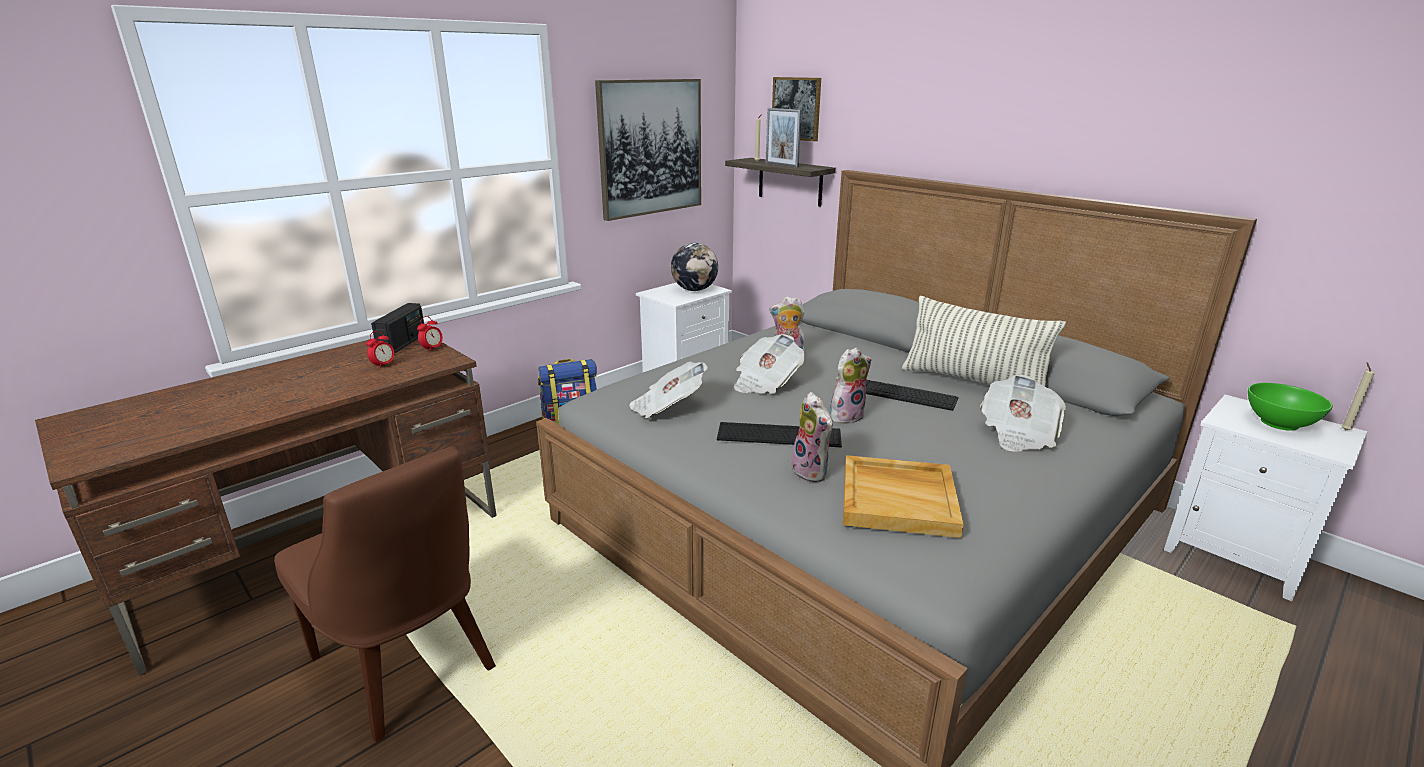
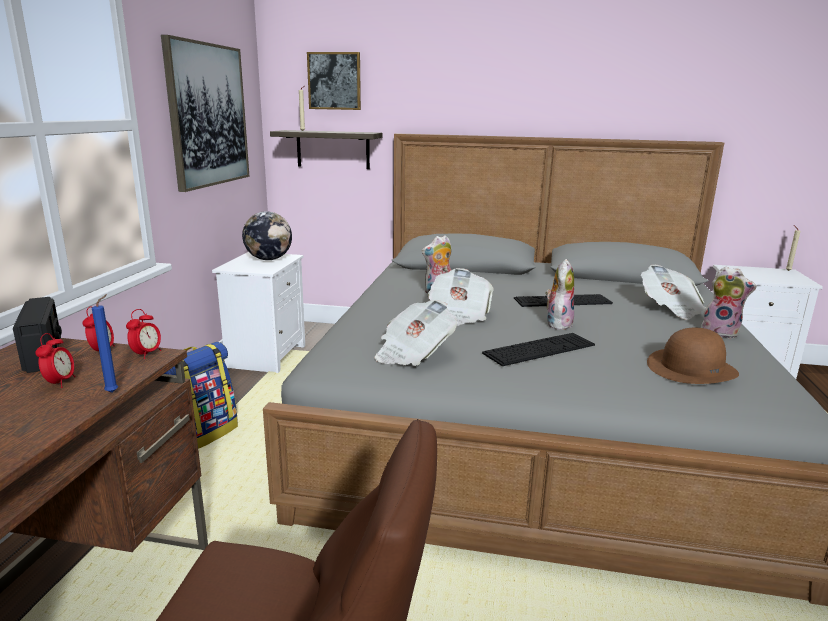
camera: 35 degrees left, 5 degrees down
(398, 380) = (114, 392): none -> blue candle
(450, 358) = (147, 354): none -> alarm clock
(781, 165) = (334, 132): picture frame -> none
(812, 472) = (608, 368): plush toy -> plush toy (720, 332)
(899, 499) = (691, 368): beige tray -> brown hat
(972, 382) = (589, 284): pillow -> none
(1279, 423) = (761, 273): green bowl -> none

